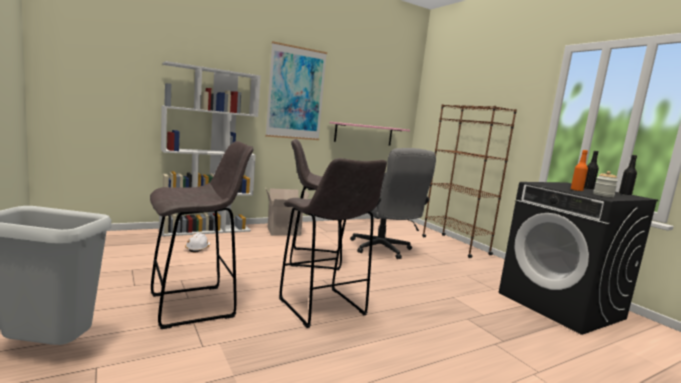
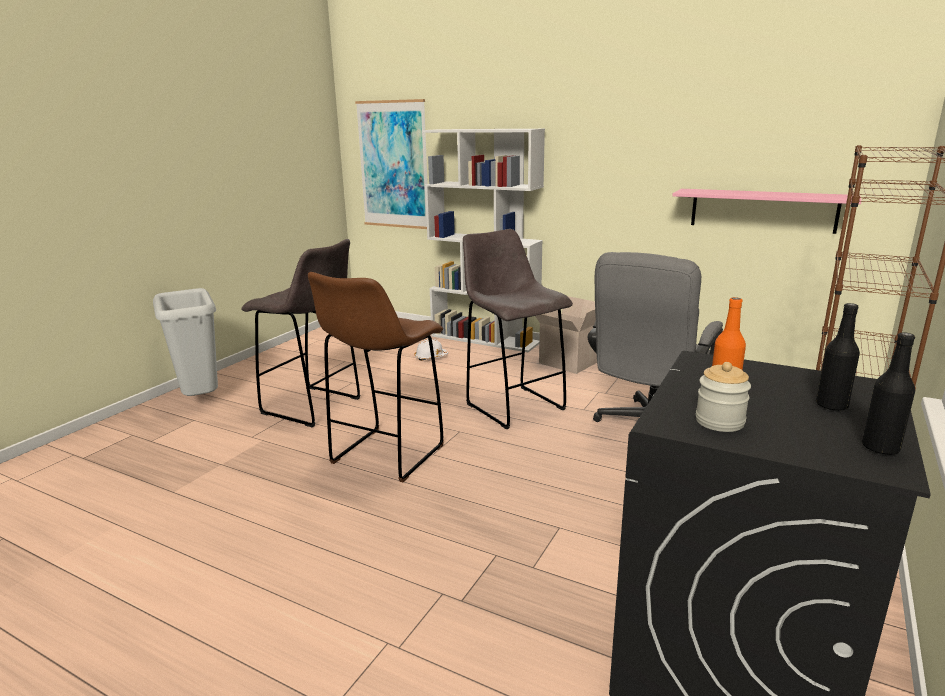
camera: 60 degrees right, 10 degrees up
(296, 93) = (615, 145): picture -> picture (393, 165)
(323, 308) = (385, 456): grey stool -> brown stool

